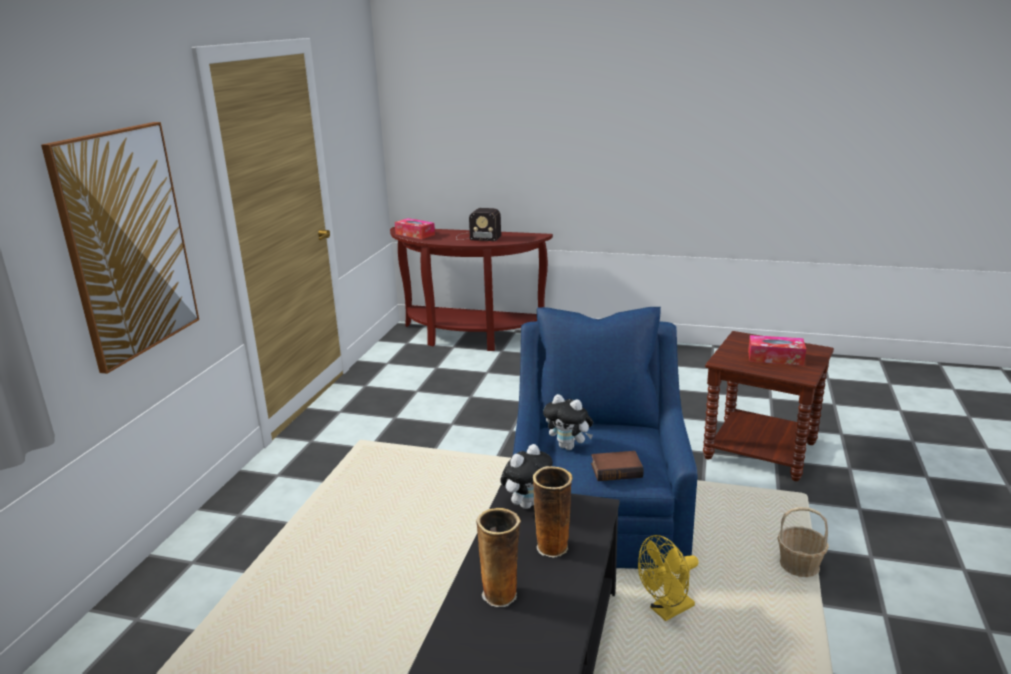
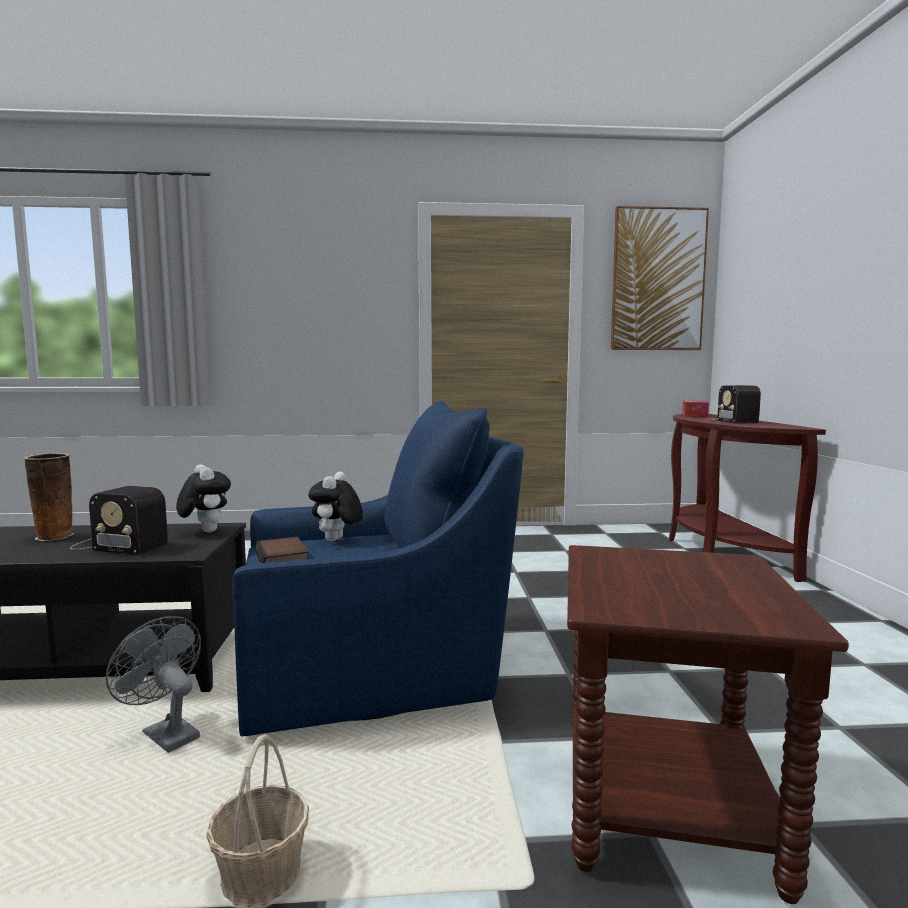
camera: 70 degrees right, 15 degrees down
(127, 243) = (314, 320): picture -> picture (657, 280)
(526, 503) = (205, 531): plush toy -> plush toy turned 150 degrees counterclockwise
(553, 548) = (117, 544): vase -> radio
(667, 611) = (165, 733): yellow fan -> grey fan
(775, 358) = (670, 585): tissue box -> none

